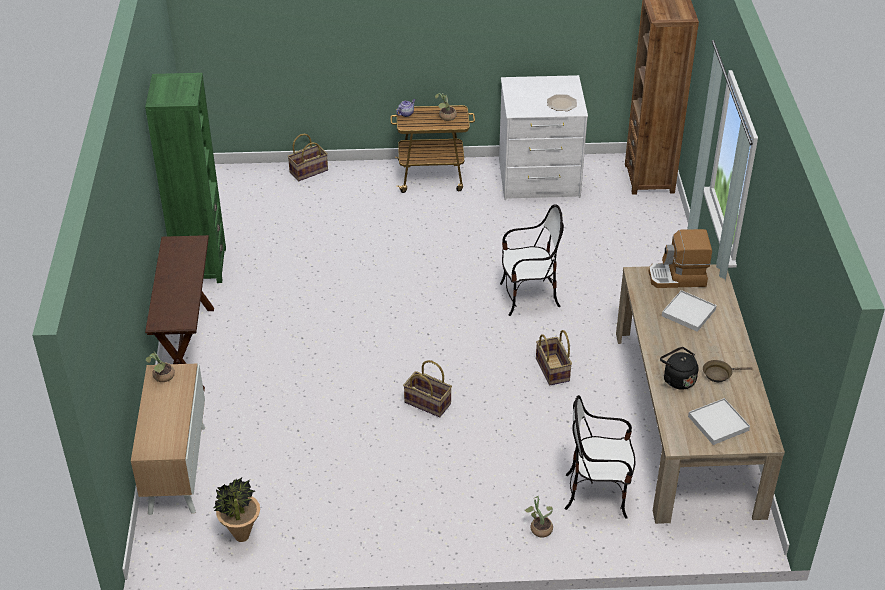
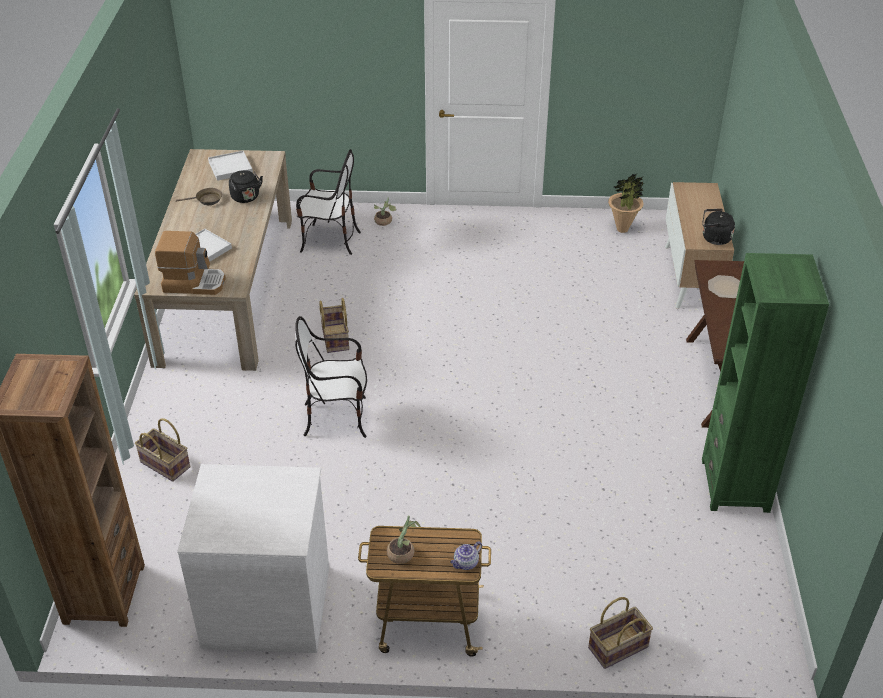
camera: 175 degrees left, 0 degrees up
(162, 377) = (714, 238): potted plant -> black kettle
(428, 403) = (464, 316): basket -> basket (164, 465)
(561, 103) = (230, 489): plate -> plate (726, 288)

